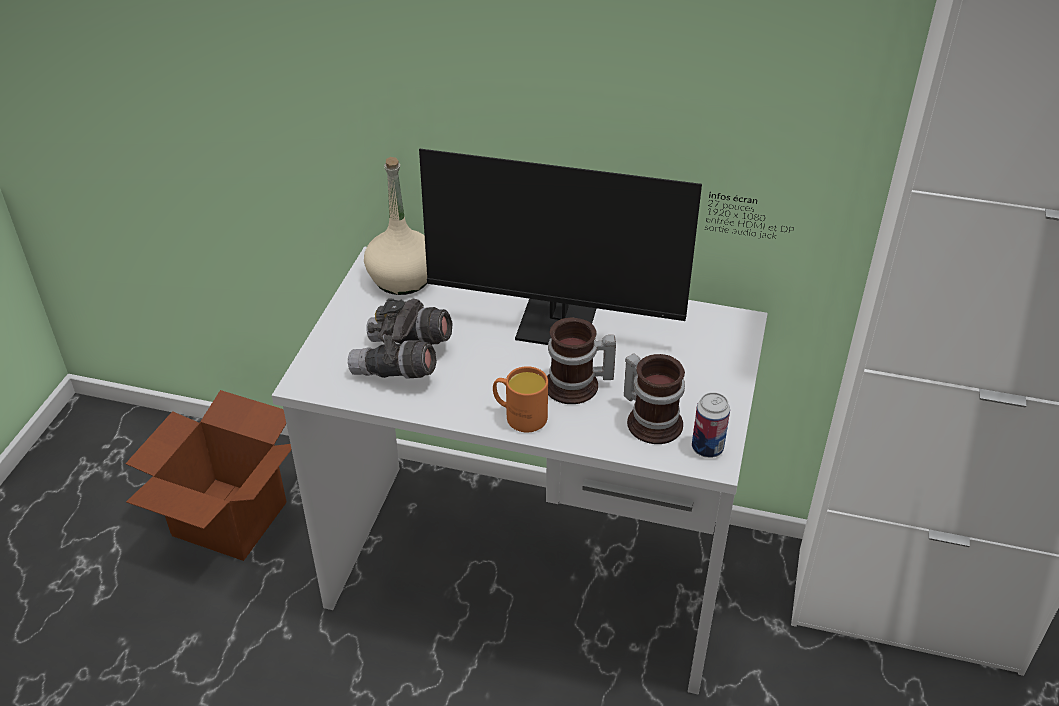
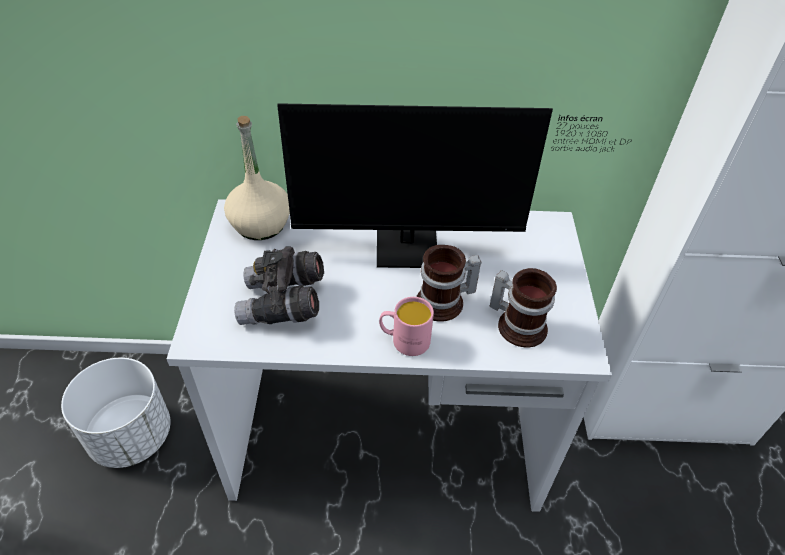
camera: 15 degrees left, 5 degrees up
(230, 519) = (132, 435): cardboard box -> white planter
(519, 416) = (404, 340): orange mug -> pink mug
(707, 448) = (574, 343): can -> none

